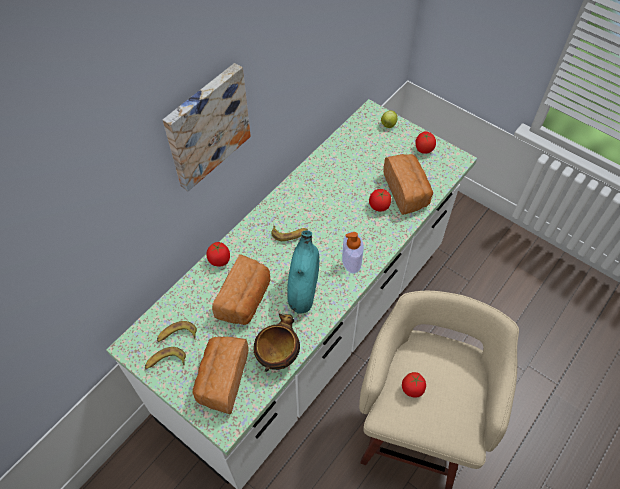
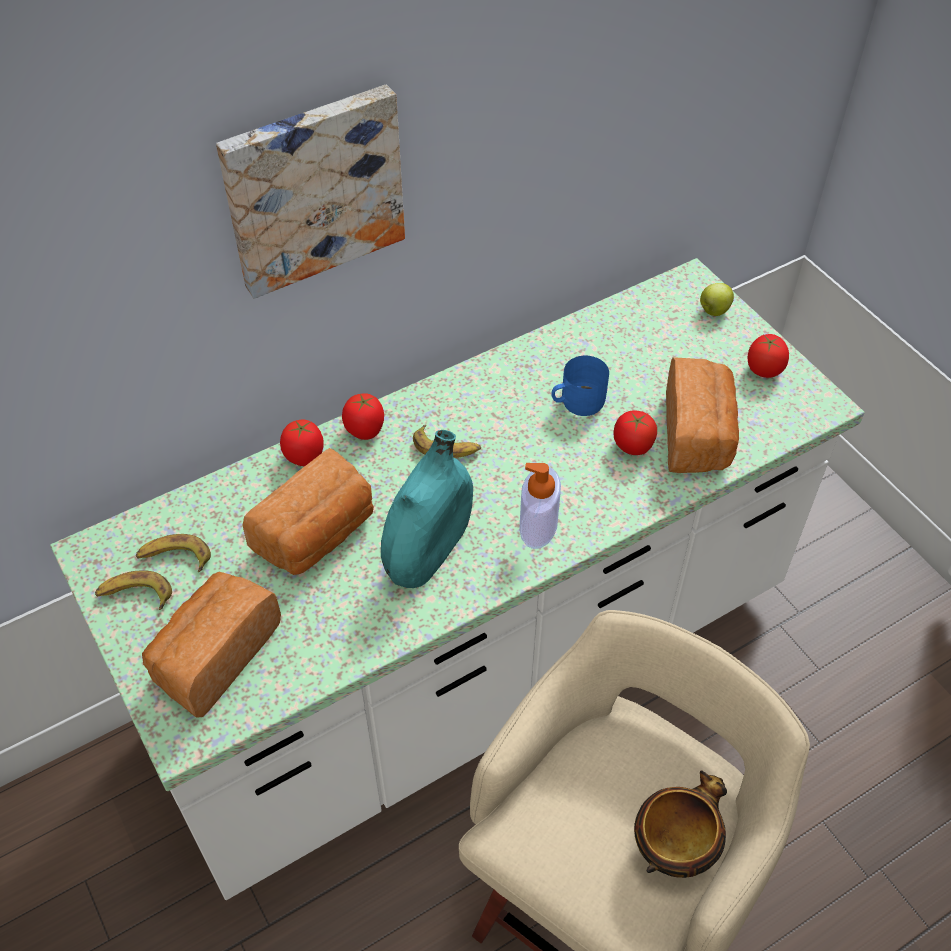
camera: 20 degrees right, 5 degrees down
(278, 355) = (330, 646): bowl -> bowl (674, 845)
(343, 191) = (577, 402): none -> blue mug
(412, 389) = (575, 804): tomato -> tomato (365, 430)

